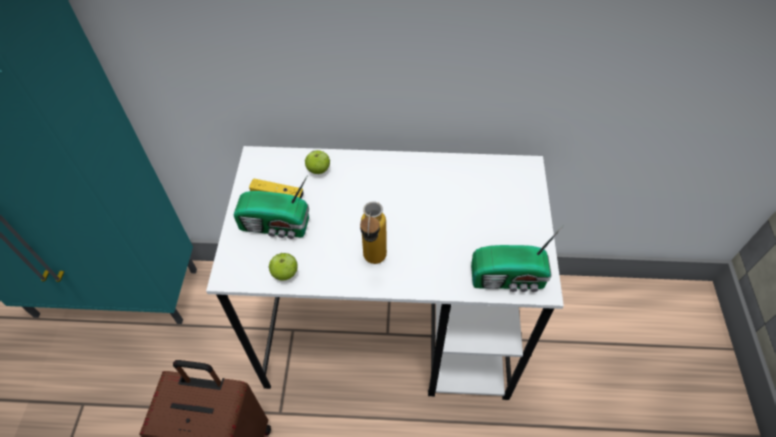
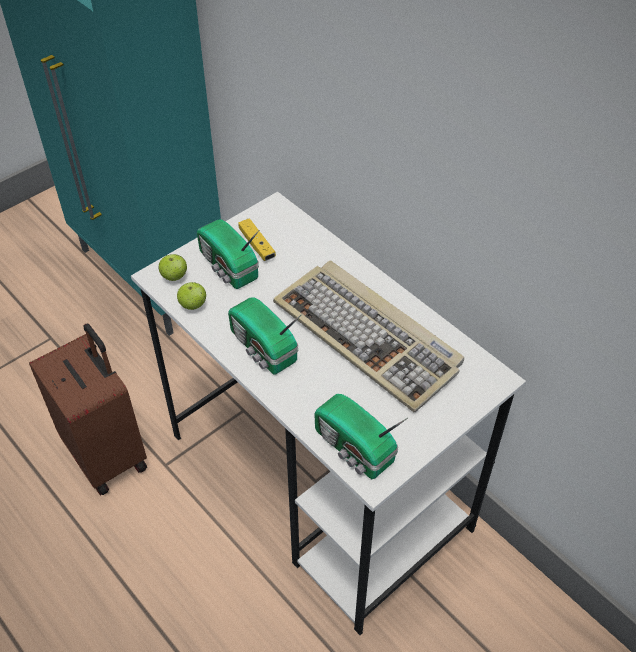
camera: 45 degrees right, 5 degrees down
(318, 170) = (310, 249): apple -> apple (174, 277)
(373, 263) = (263, 349): bottle -> radio
(428, 199) = (369, 336): none -> keyboard

